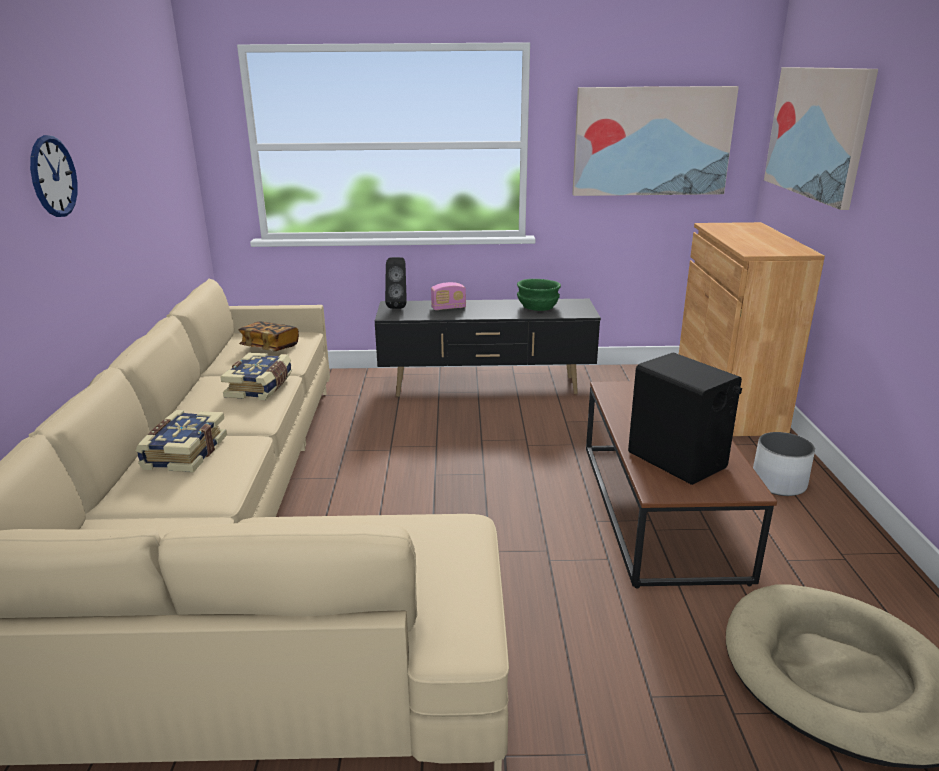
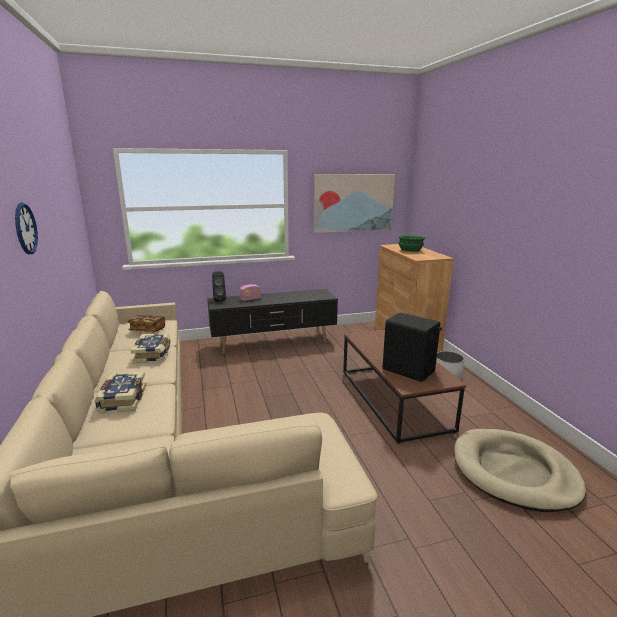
camera: 15 degrees left, 5 degrees down
(537, 307) = (300, 295): green bowl -> green bowl (410, 250)
(817, 132) = (440, 197): picture -> none

